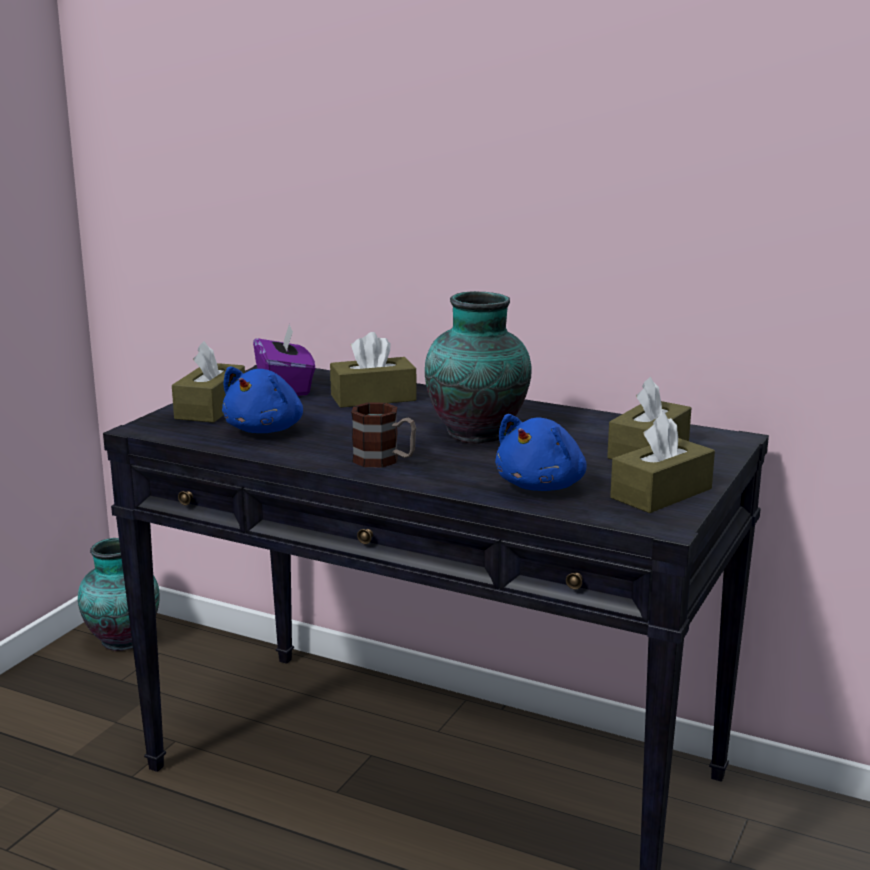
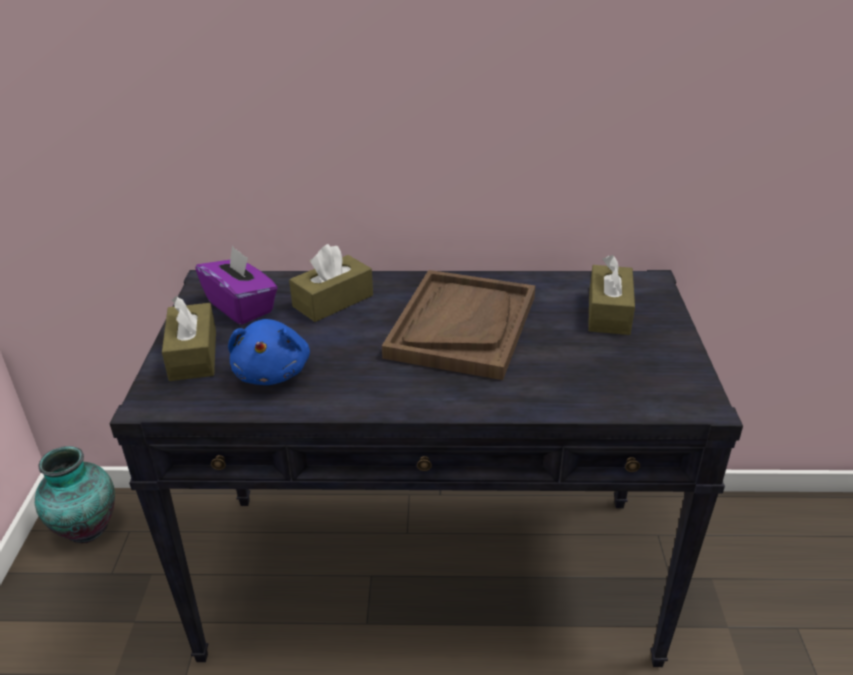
camera: 25 degrees left, 15 degrees up
(384, 461) = (417, 387): mug -> none
(478, 433) = (462, 326): vase -> brown tray
(543, 485) = (573, 382): blue plush toy -> none
(661, 493) = (666, 365): brown tissue box -> none

